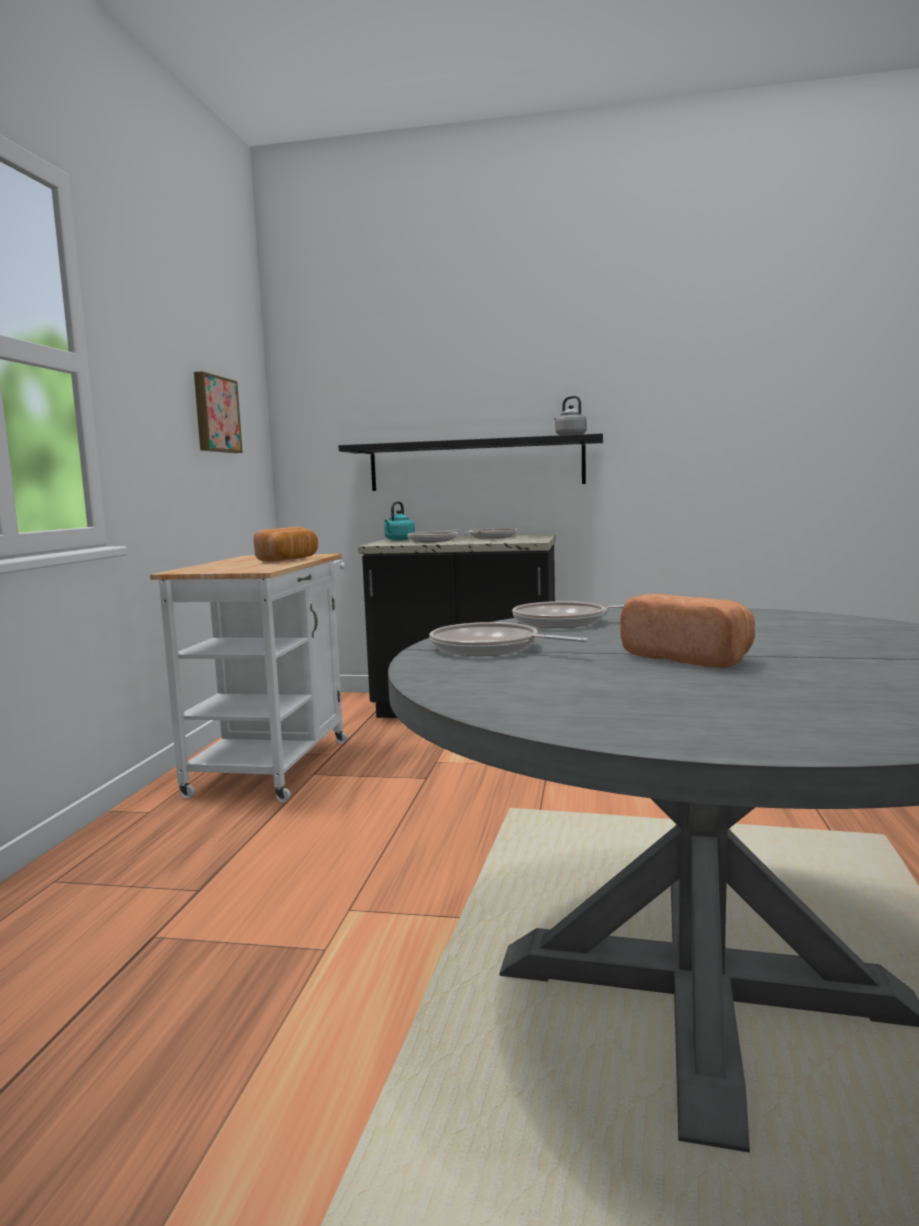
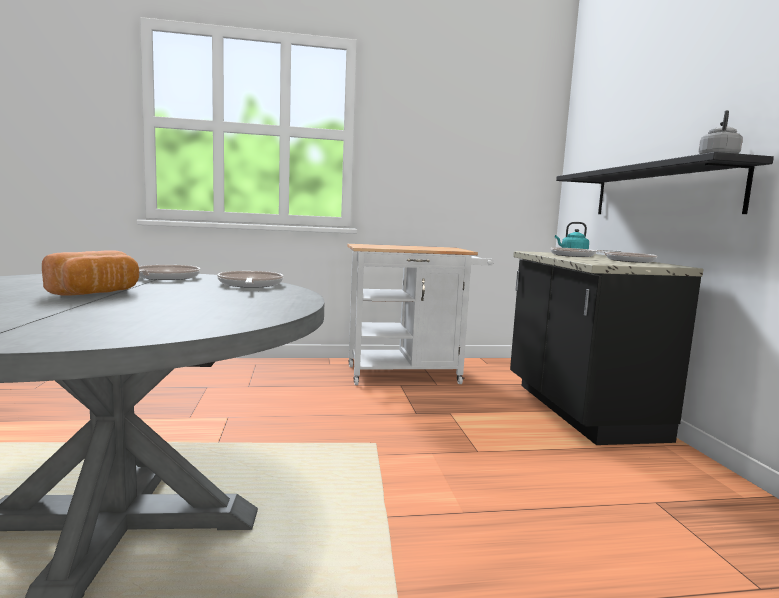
camera: 70 degrees right, 0 degrees up
(215, 414) = (481, 157): picture -> none
(290, 560) = (425, 249): bread -> none

